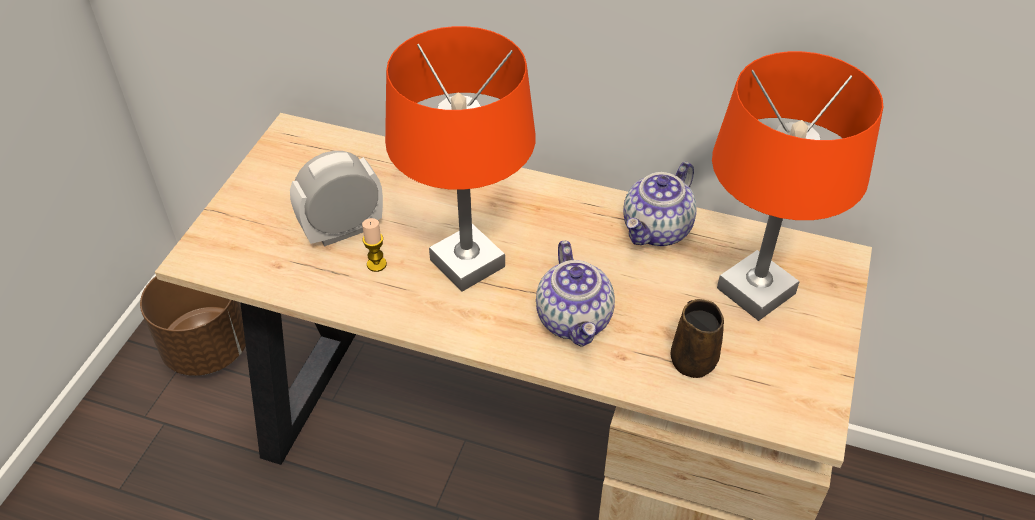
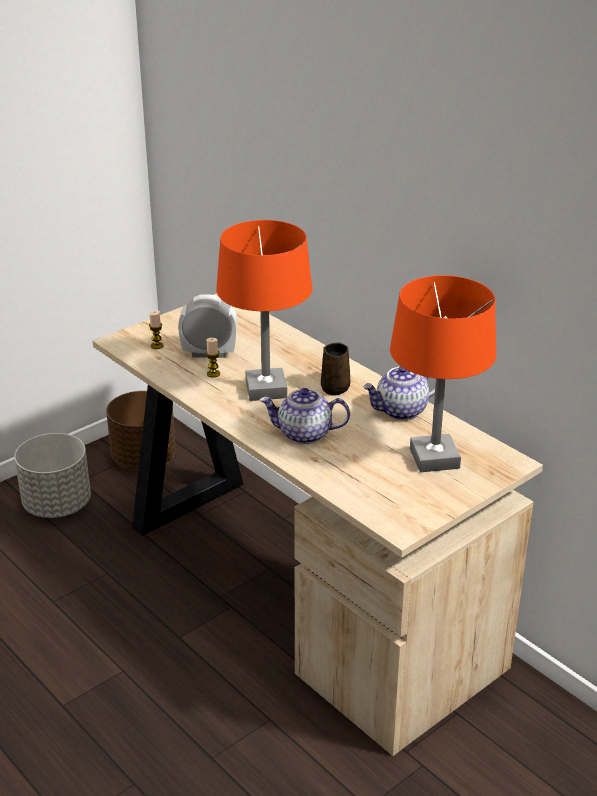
camera: 30 degrees right, 15 degrees down
(137, 469) = (57, 505): none -> grey planter
(259, 245) = (157, 346): none -> candle
(575, 320) = (304, 434): teapot -> teapot turned 75 degrees clockwise
(692, 359) = (357, 474): brown mug -> brown mug (336, 387)

